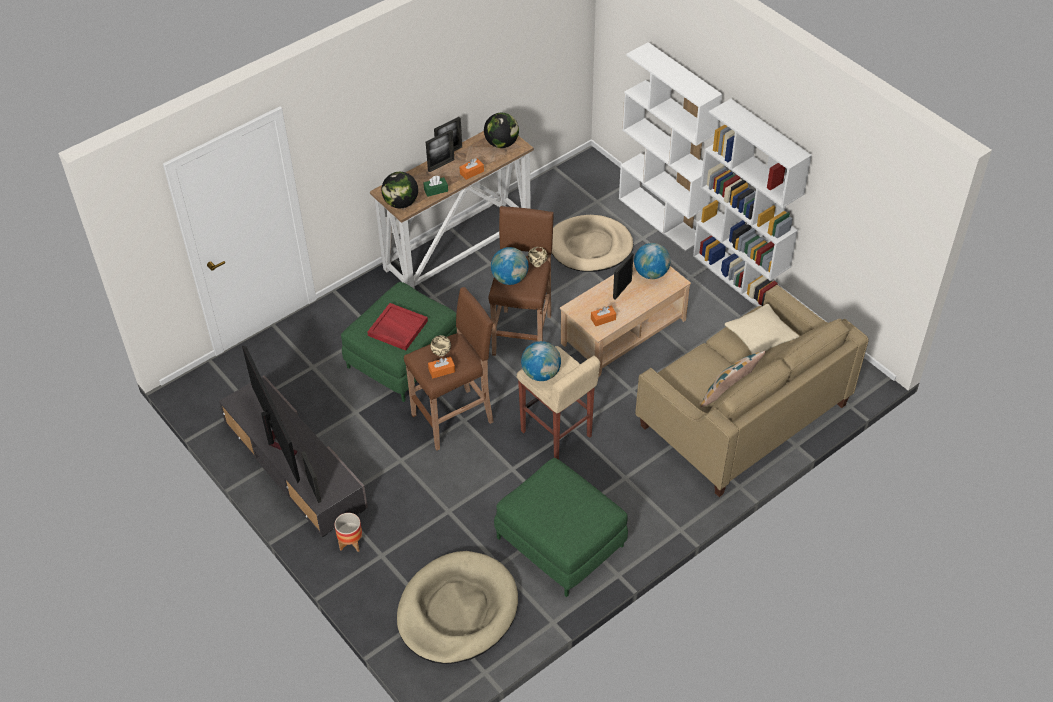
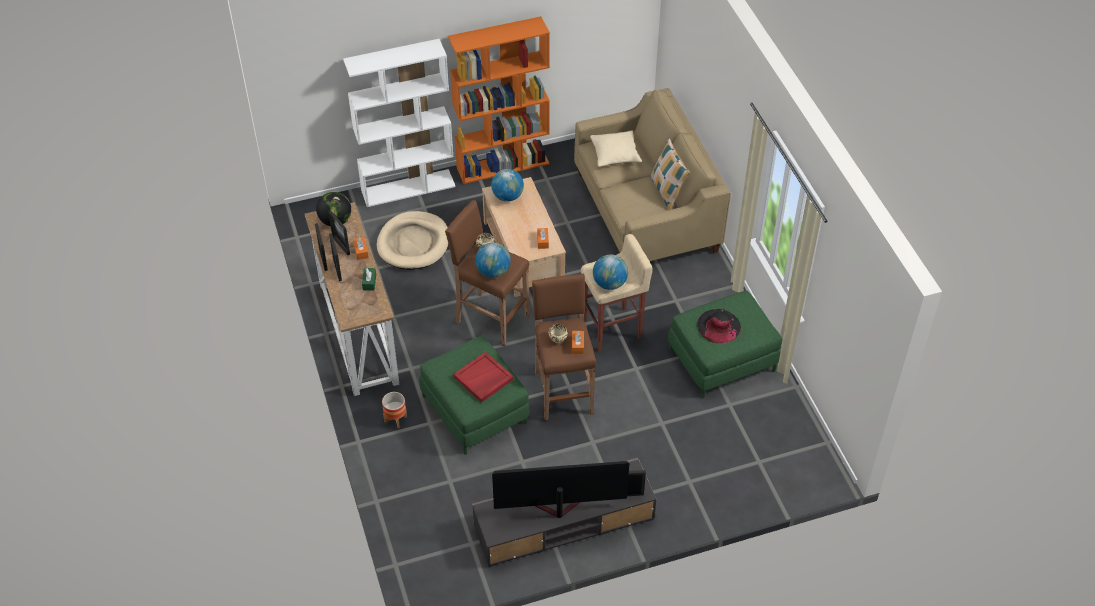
camera: 70 degrees left, 0 degrees up
(351, 543) = (667, 500): planter -> planter (395, 419)
(401, 203) = (371, 311): globe -> none
(457, 611) = (764, 444): beige dog bed -> none
(554, 498) = (718, 326): none -> black hat
(622, 289) = (515, 219): picture frame -> picture frame (341, 245)
(739, 277) = (503, 165): white bookcase -> orange bookcase

